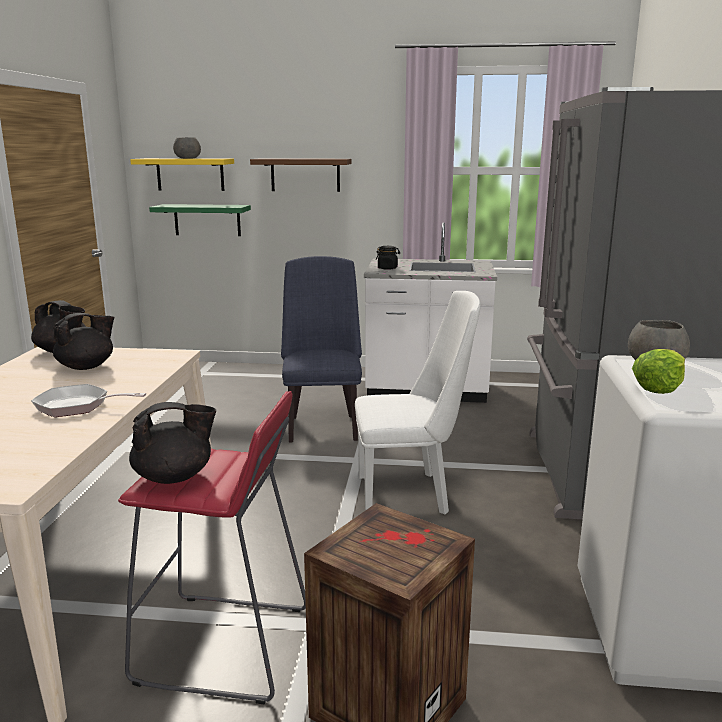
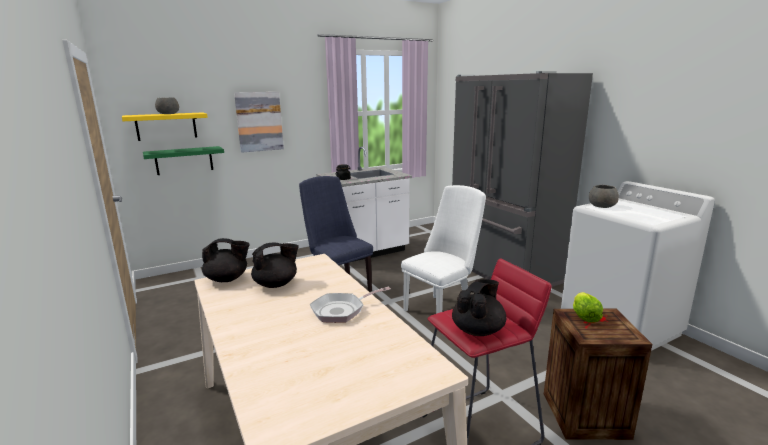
camera: 35 degrees left, 0 degrees up
(87, 367) = (276, 284): black teapot -> black teapot turned 45 degrees clockwise
(305, 175) = (259, 121): brown shelf -> picture
(658, 387) = (630, 216): lettuce -> lettuce (584, 316)

